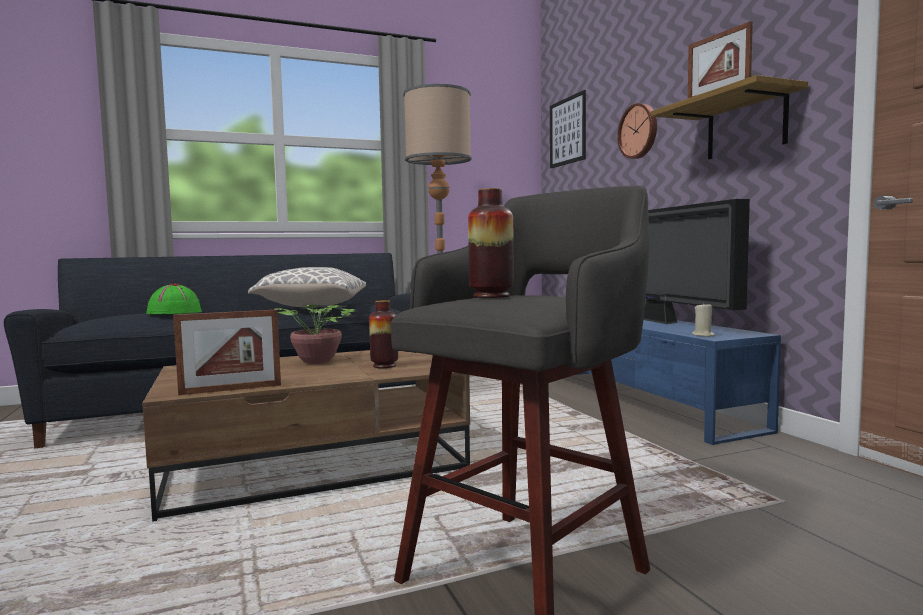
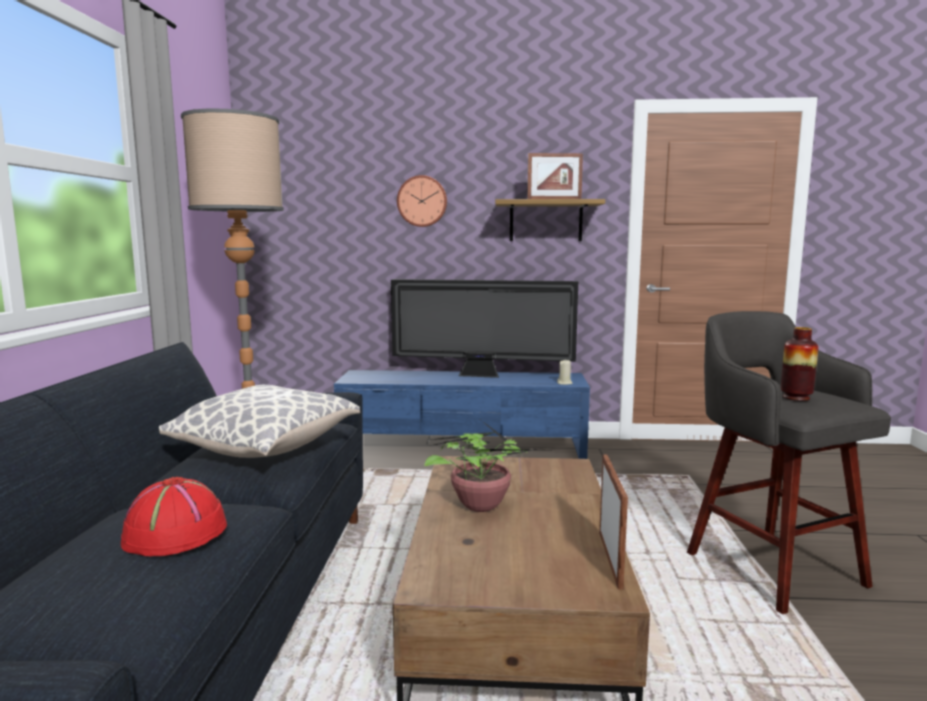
camera: 65 degrees left, 5 degrees up
(174, 313) = (175, 534): green hat -> red hat
(384, 366) = (540, 482): vase -> none
(567, 131) = (298, 177): picture -> none

